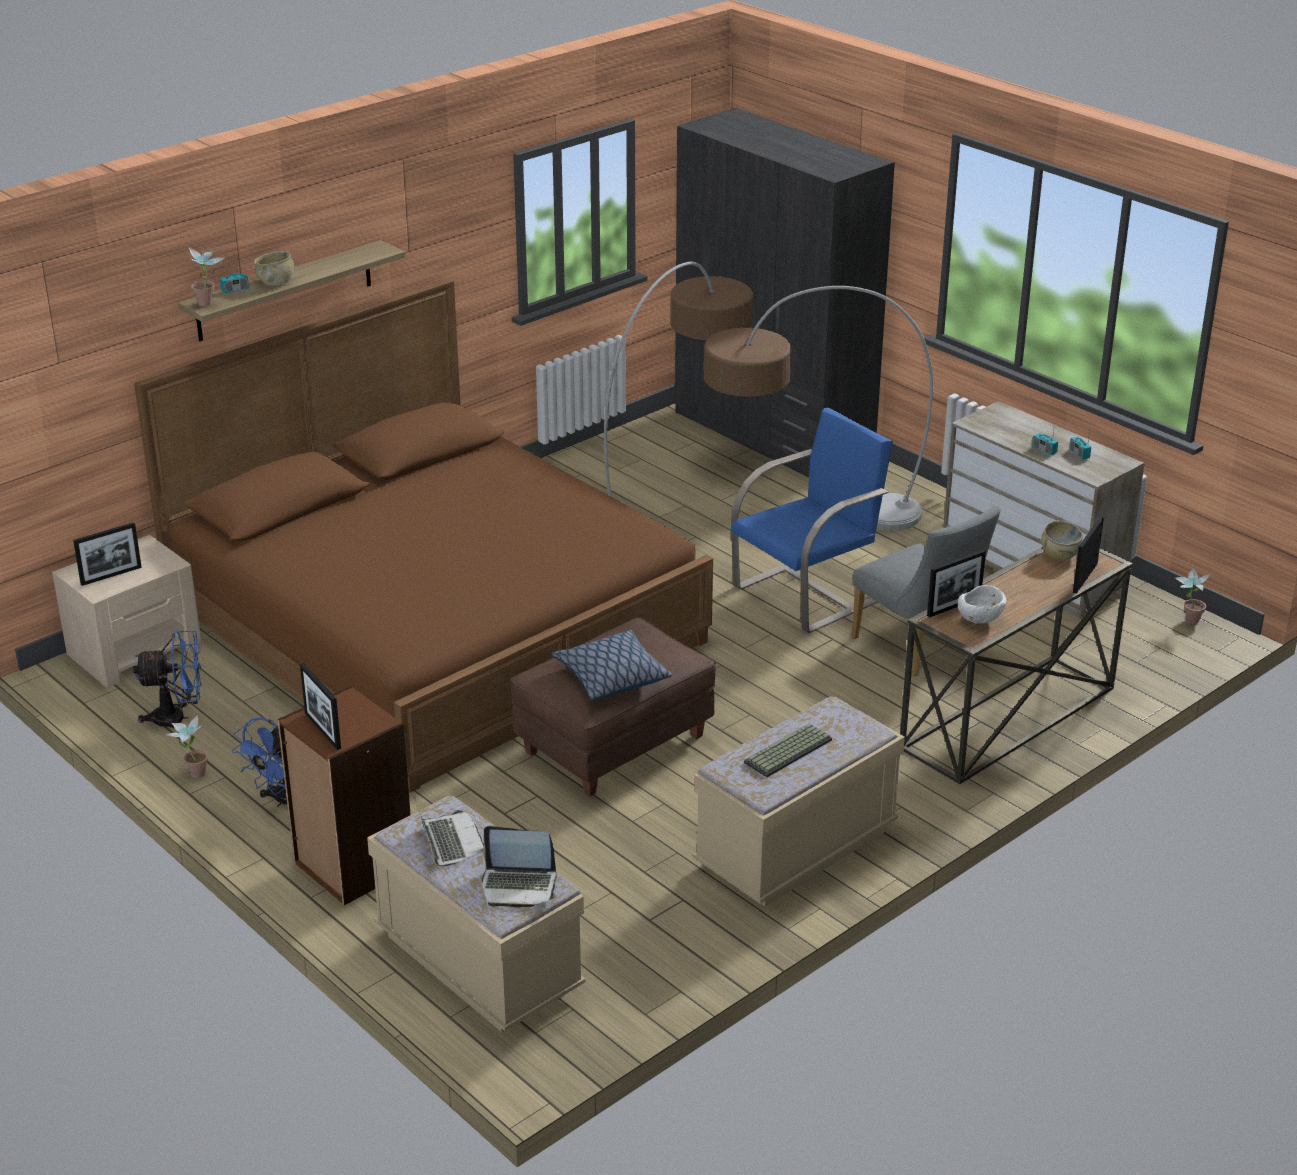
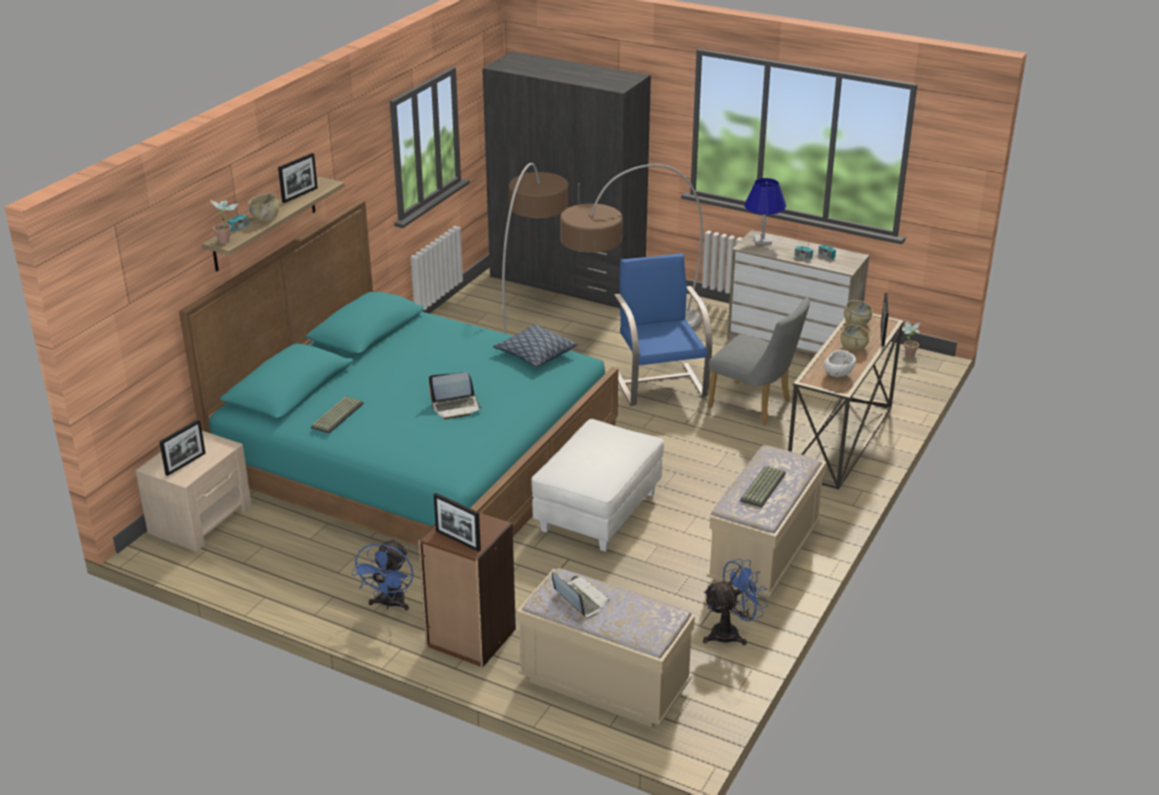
camera: 20 degrees left, 0 degrees up
(178, 719) = (268, 562): blue fan -> blue fan (731, 633)
(193, 773) = (306, 599): potted plant -> none
(308, 549) = (337, 415): none -> keyboard
(435, 626) = (418, 456): brown bed -> turquoise bed
(519, 886) = (650, 618): laptop -> laptop (456, 407)
(611, 677) = (603, 463): pillow -> pillow (535, 354)
(614, 745) = (598, 512): brown ottoman -> white ottoman
(807, 594) = (660, 384): blue armchair -> blue armchair turned 45 degrees counterclockwise
(954, 606) = (816, 369): picture frame -> picture frame (300, 195)
(1002, 418) = (762, 240): none -> blue table lamp
(1030, 587) = (853, 347): none -> beige bowl

